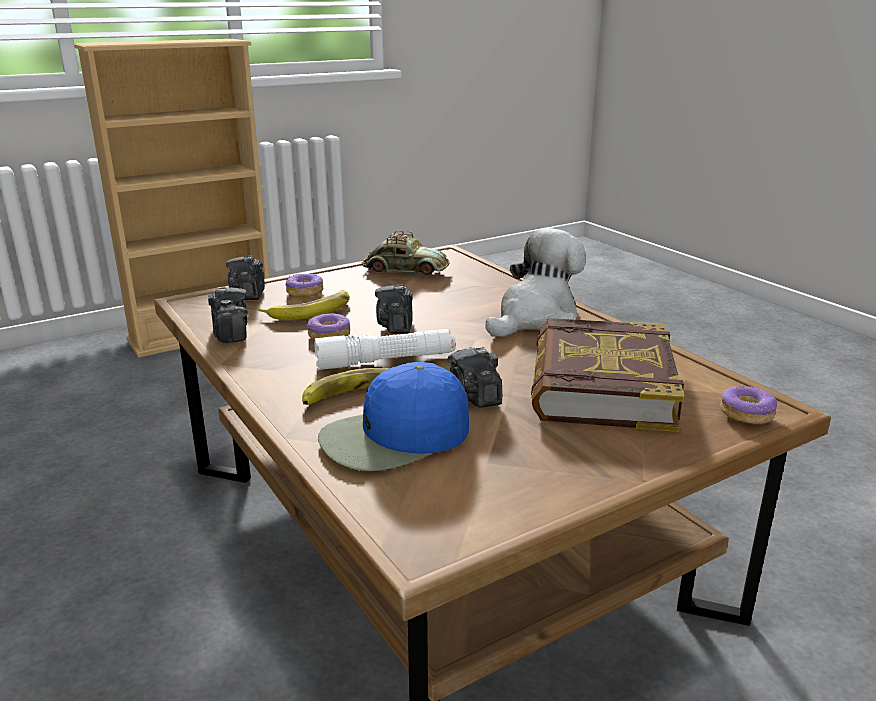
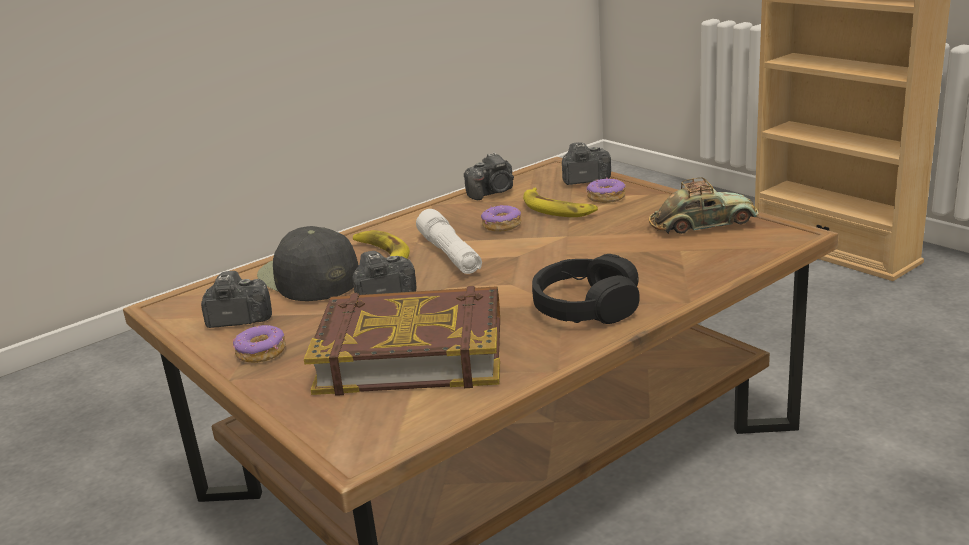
camera: 85 degrees right, 0 degrees up
(395, 437) = (308, 277): blue cap -> black cap
(396, 326) = (534, 246): camera -> camera (239, 319)
(405, 270) = (702, 224): toy car -> toy car turned 105 degrees counterclockwise
(535, 318) = (586, 307): plush toy -> black headphones
(747, 413) = (344, 433): donut -> donut (261, 352)

